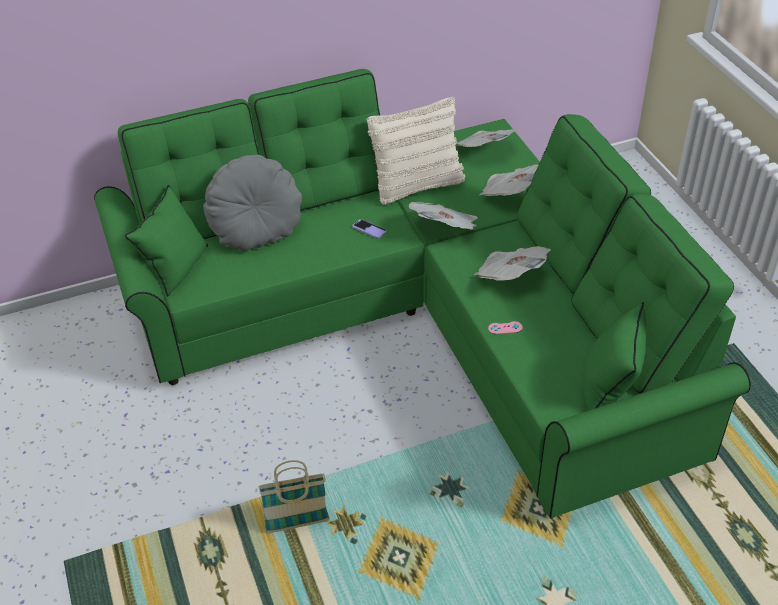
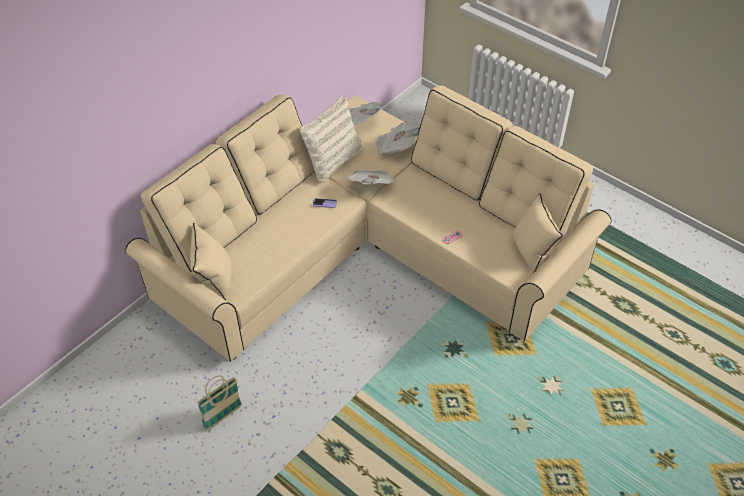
camera: 30 degrees left, 5 degrees up
(258, 236) = (254, 235): grey pillow -> none
(297, 525) = (380, 411): basket -> basket (223, 417)
(422, 322) = (367, 251): green sofa -> beige sofa
(510, 276) = (432, 203): newspaper -> none

